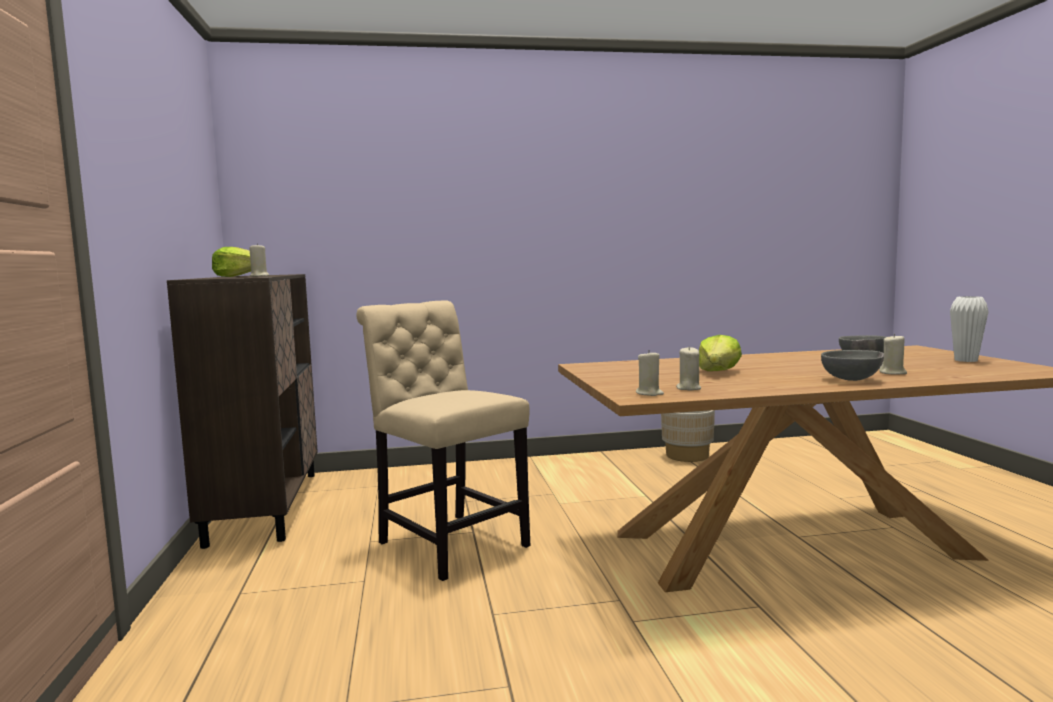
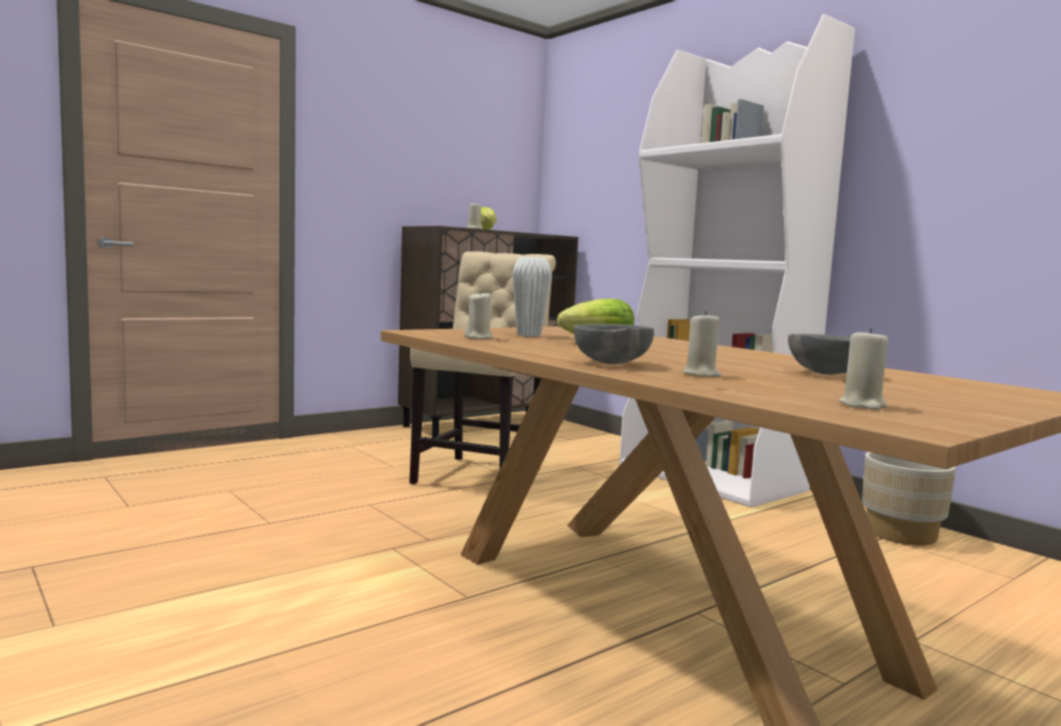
camera: 60 degrees right, 0 degrees up
(542, 468) = (712, 478): none -> white bookcase
(649, 393) = (439, 333): beige candle -> beige candle (863, 405)
(966, 360) = (941, 402): white vase -> white vase (529, 335)

